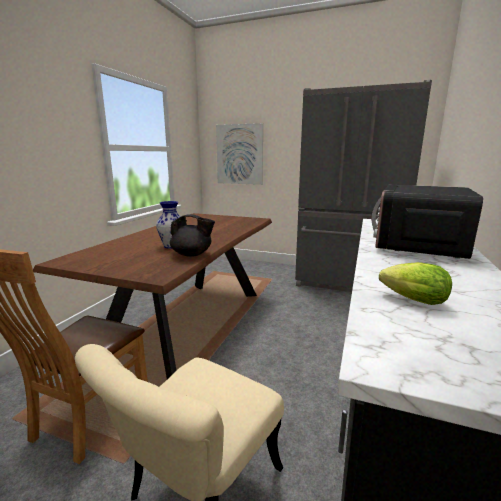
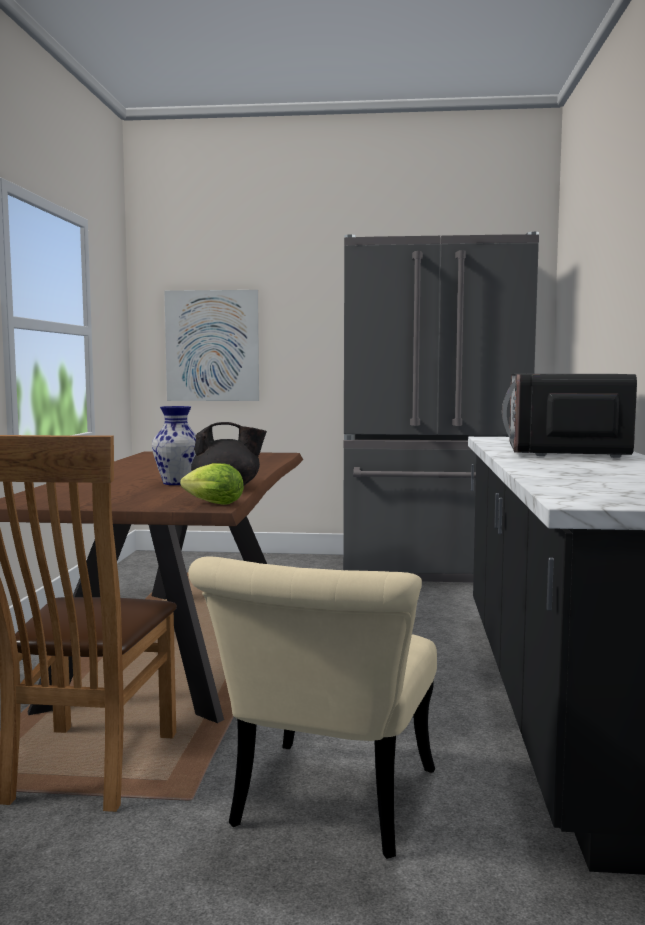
camera: 15 degrees left, 10 degrees down
(410, 300) = (581, 479): lettuce -> lettuce (210, 503)

